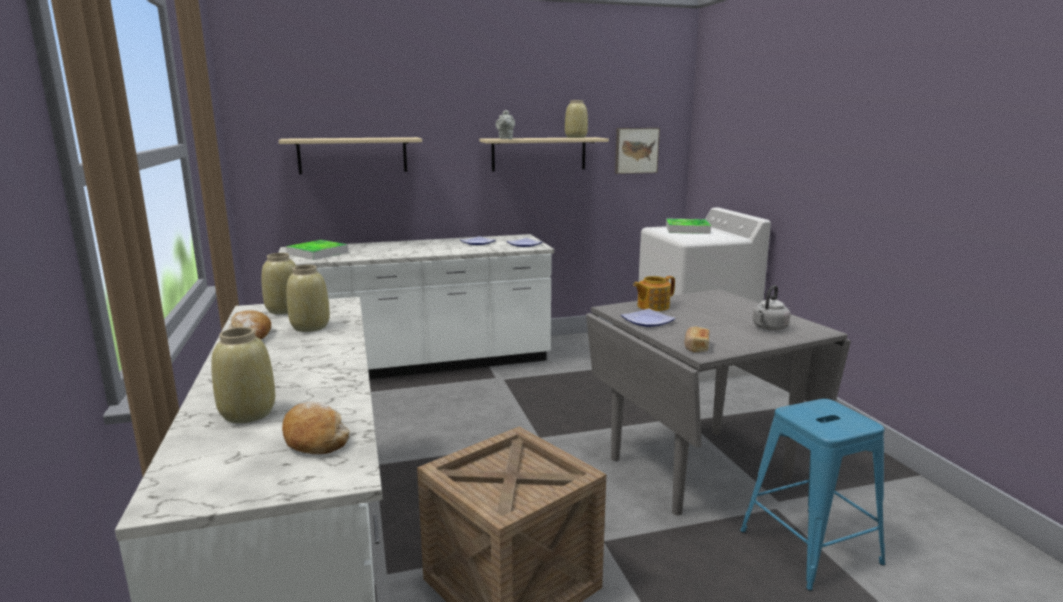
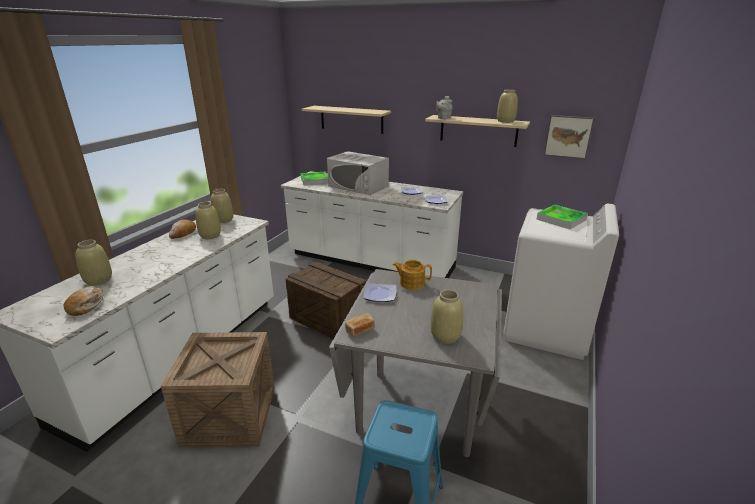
camera: 40 degrees right, 10 degrees up
(396, 248) = (358, 186): none -> white microwave
(466, 436) = (327, 319): none -> crate
(769, 328) = (445, 336): grey kettle -> beige vase

